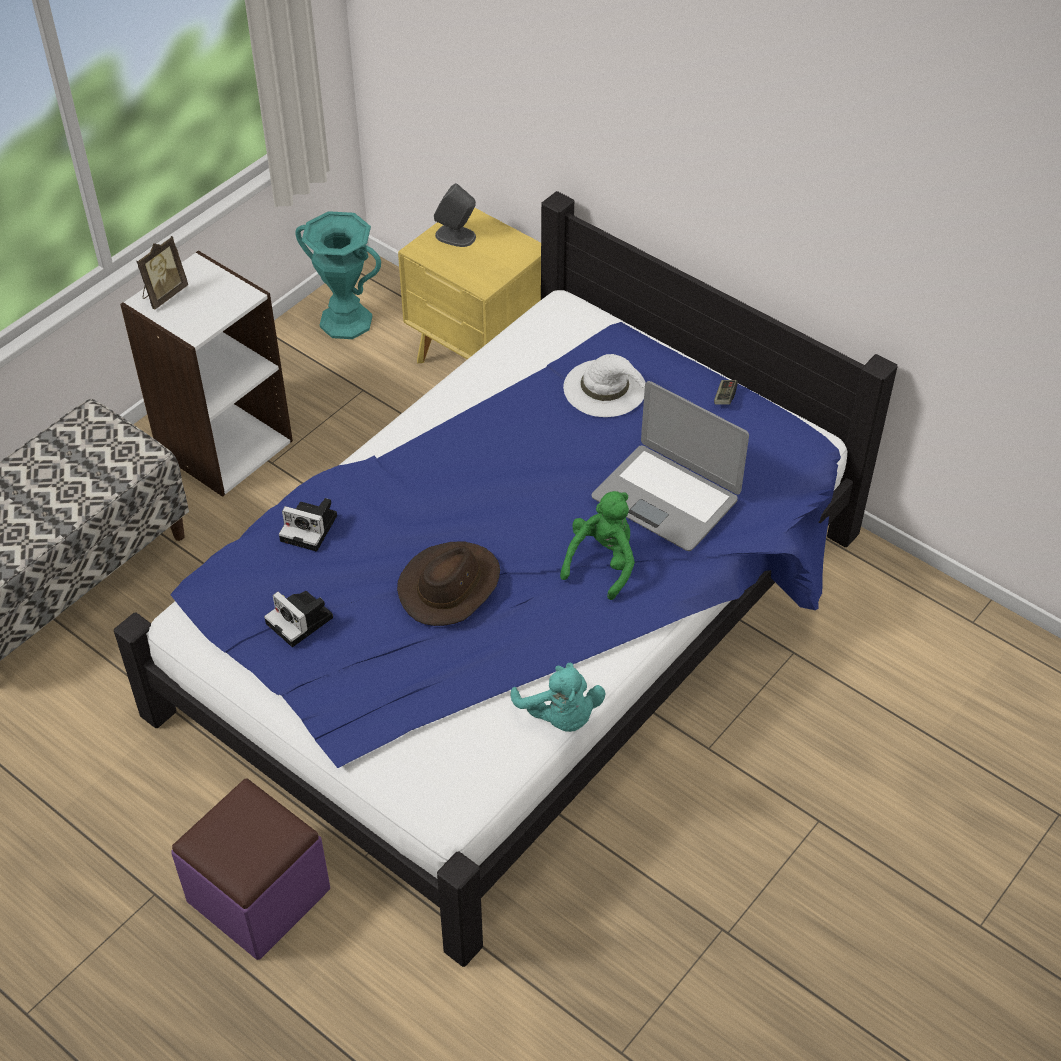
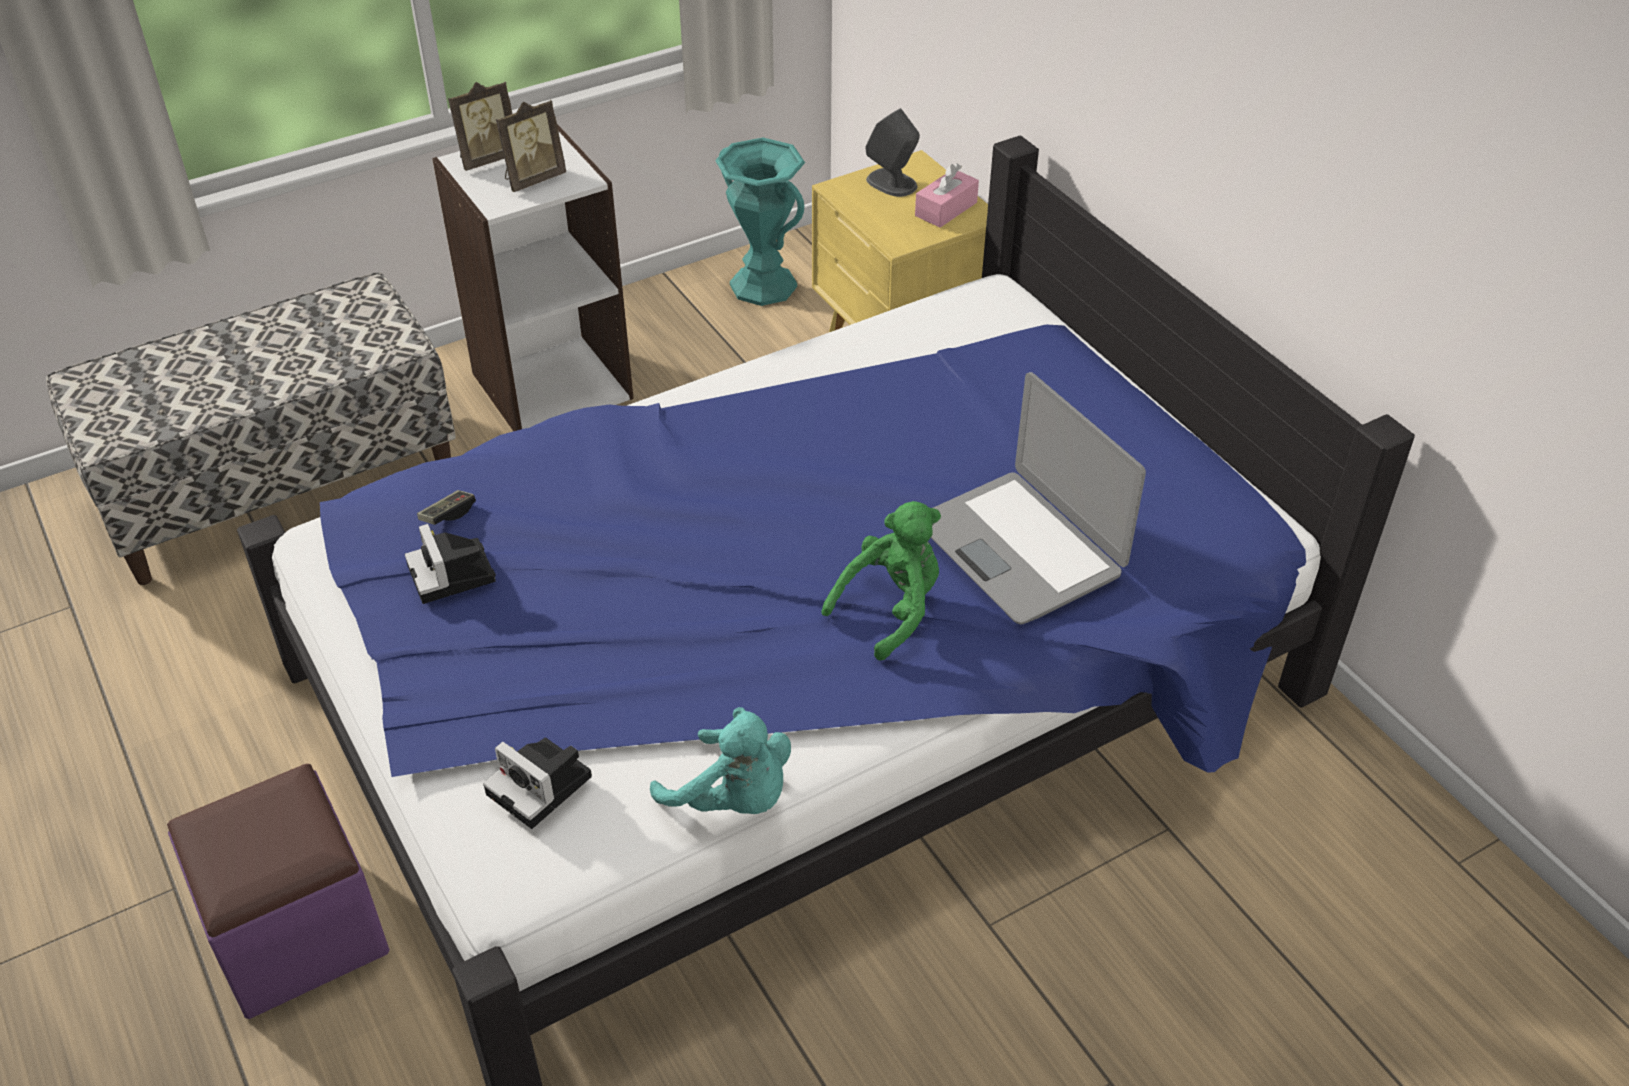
camera: 20 degrees right, 5 degrees down
(209, 304) = (533, 179): none -> picture frame
(311, 528) = (533, 468): camera -> camera (543, 786)
(450, 586) = (667, 583): brown hat -> none
(504, 249) = (946, 209): none -> pink tissue box
(560, 716) = (733, 798): turquoise plush toy -> turquoise plush toy turned 45 degrees counterclockwise
(606, 388) = (1002, 395): white hat -> none
(725, 397) = (1163, 443): game controller -> game controller (448, 515)

